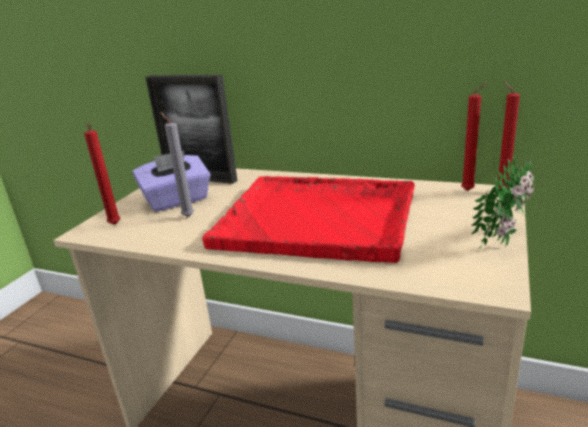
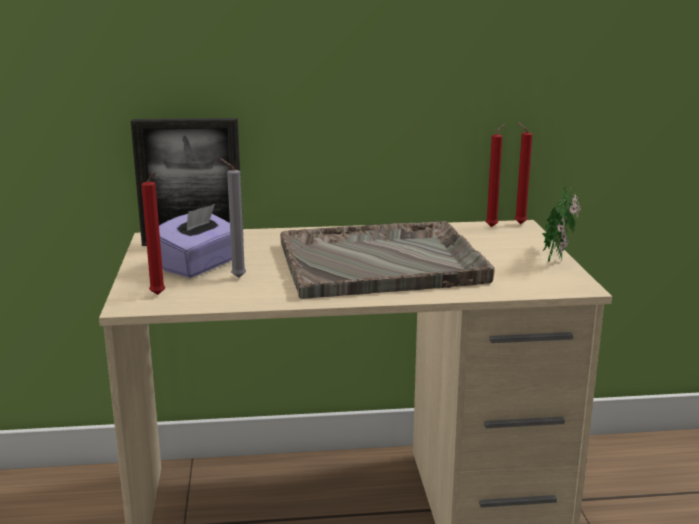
camera: 30 degrees left, 5 degrees down
(319, 219) = (383, 263): red tray -> grey tray

